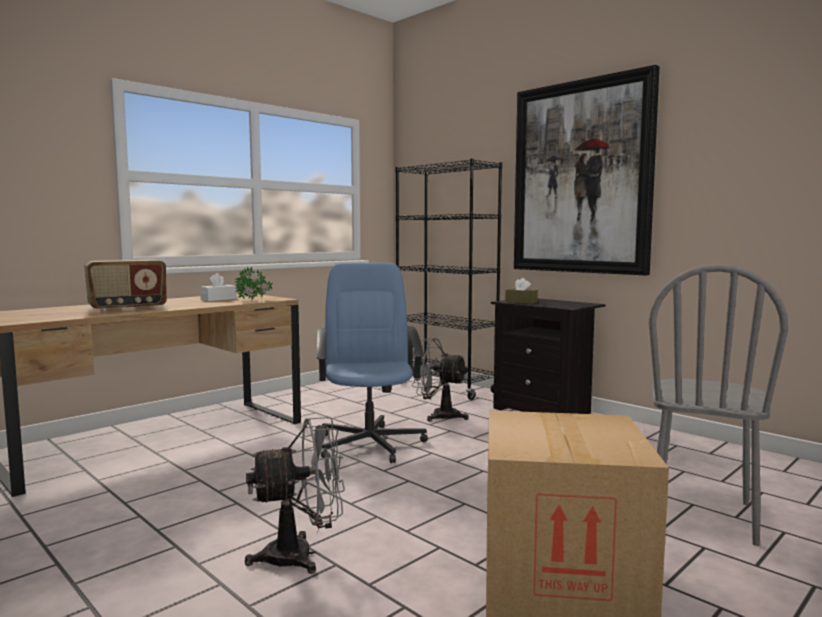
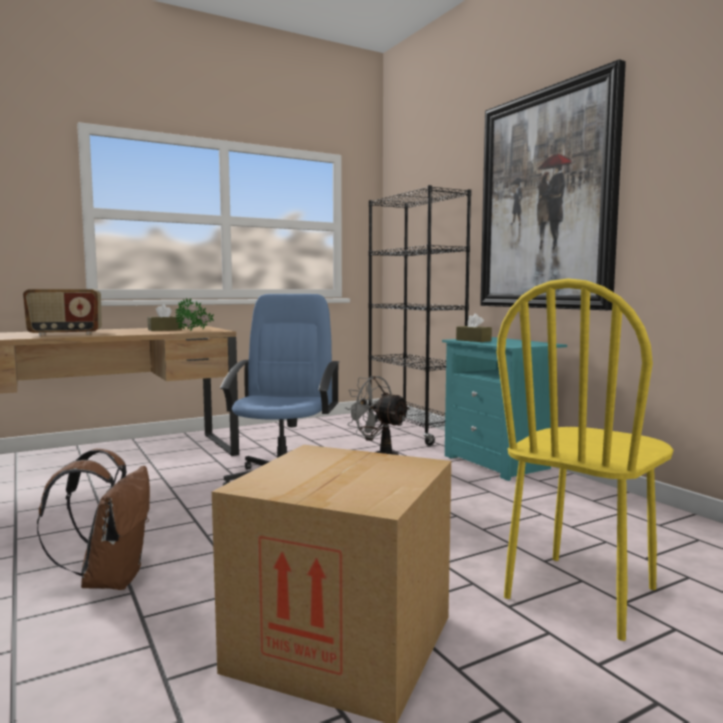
camera: 15 degrees right, 0 degrees up
(218, 299) = (165, 330): white tissue box -> brown tissue box
(301, 555) = (110, 579): grey fan -> brown backpack
(545, 411) = (499, 463): black nightstand -> turquoise nightstand
(701, 514) = (582, 593): grey chair -> yellow chair

